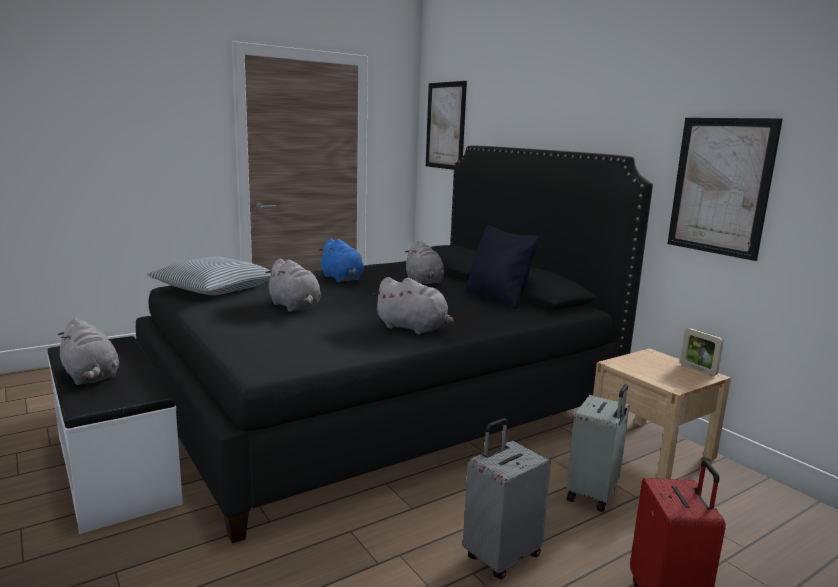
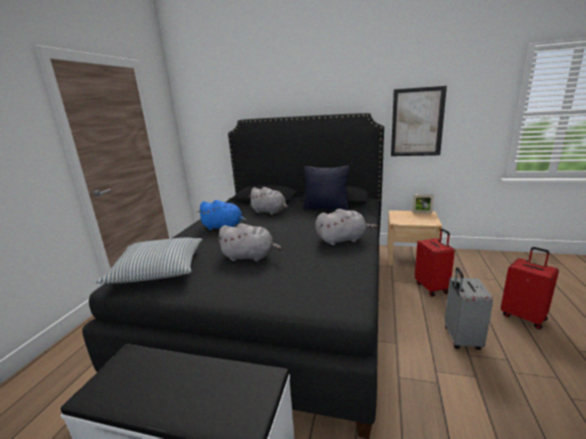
camera: 40 degrees left, 5 degrees up
(91, 377) = (183, 401): grey plush toy -> none
(445, 126) = (205, 109): picture -> none
(594, 494) = (432, 288): grey suitcase -> red suitcase

